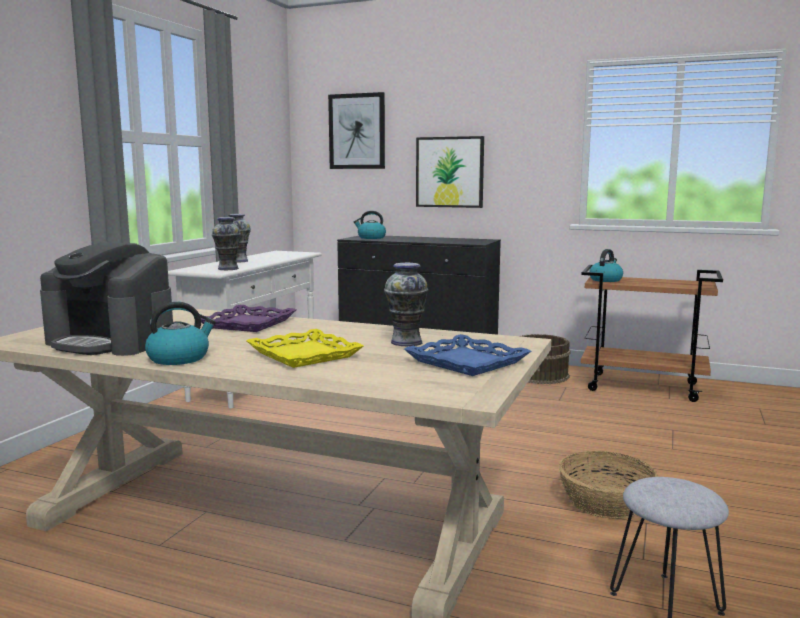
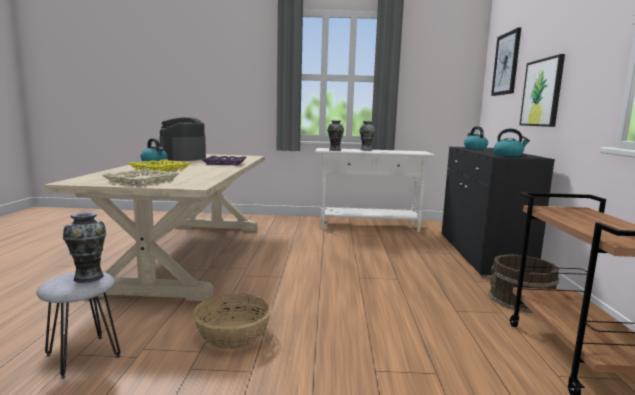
camera: 70 degrees right, 0 degrees up
(407, 342) = (189, 175): vase -> vase (88, 277)
(467, 362) = (142, 181): blue tray -> beige tray
(605, 280) = (563, 210): kettle -> kettle (508, 155)

